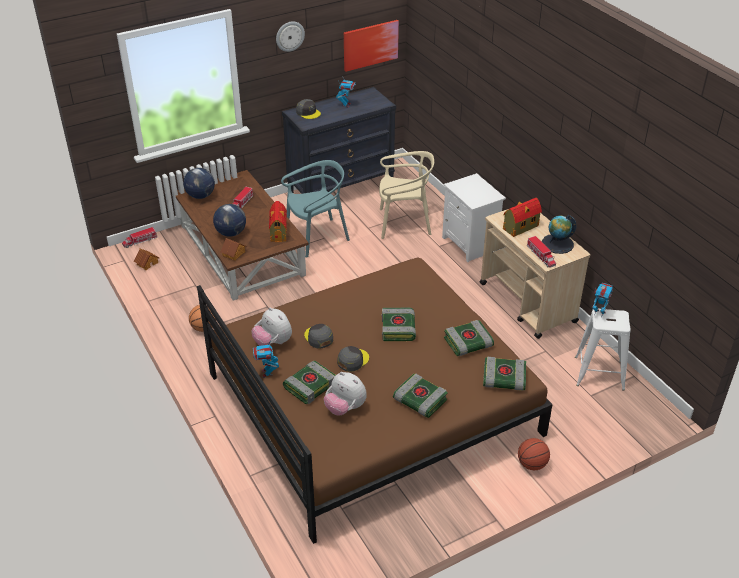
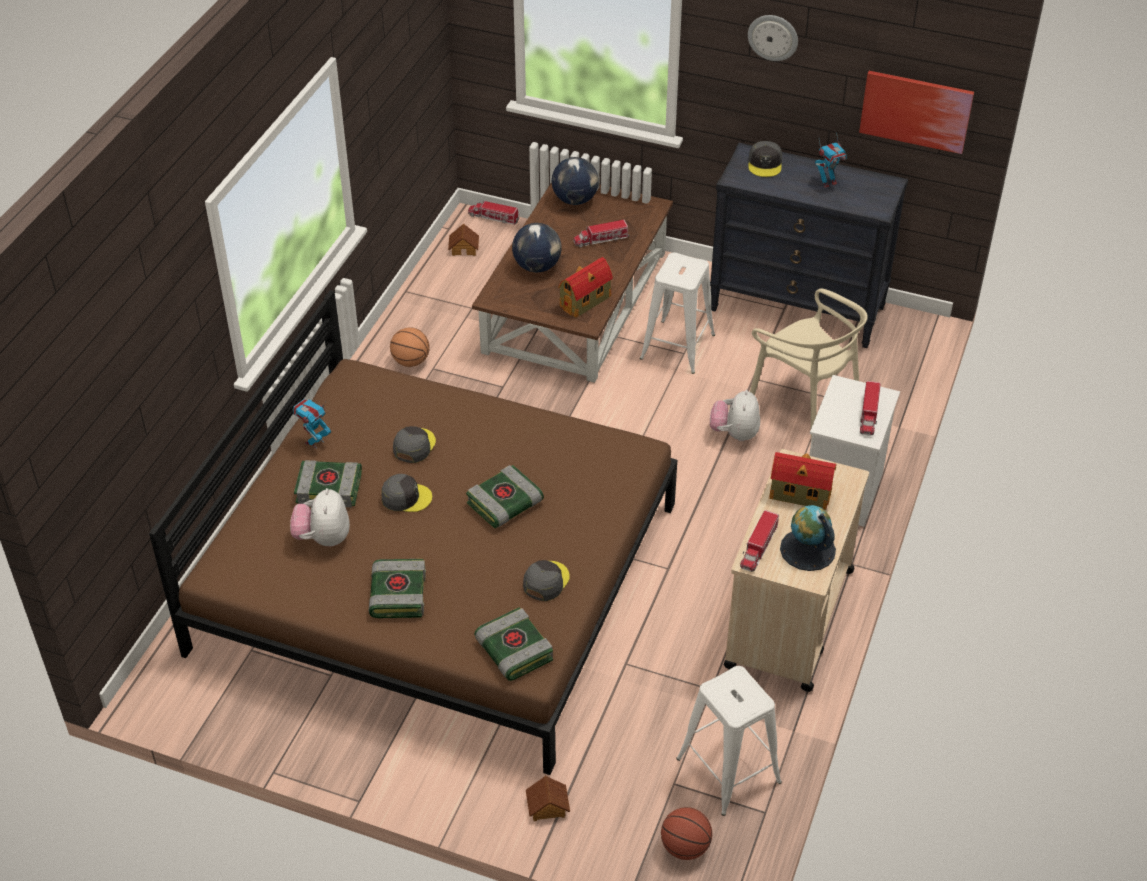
camera: 50 degrees right, 5 degrees up
(234, 254) = (503, 293): toy house -> toy house (547, 807)
(273, 342) = (367, 415): plush toy -> plush toy (734, 433)
(317, 237) = (678, 346): turquoise chair -> white stool
(467, 343) = (545, 581): book -> grey cap
(481, 188) = (868, 414): none -> toy truck
(532, 464) = (483, 787): basketball -> basketball (685, 847)
(599, 313) = (735, 676): toy robot -> none

